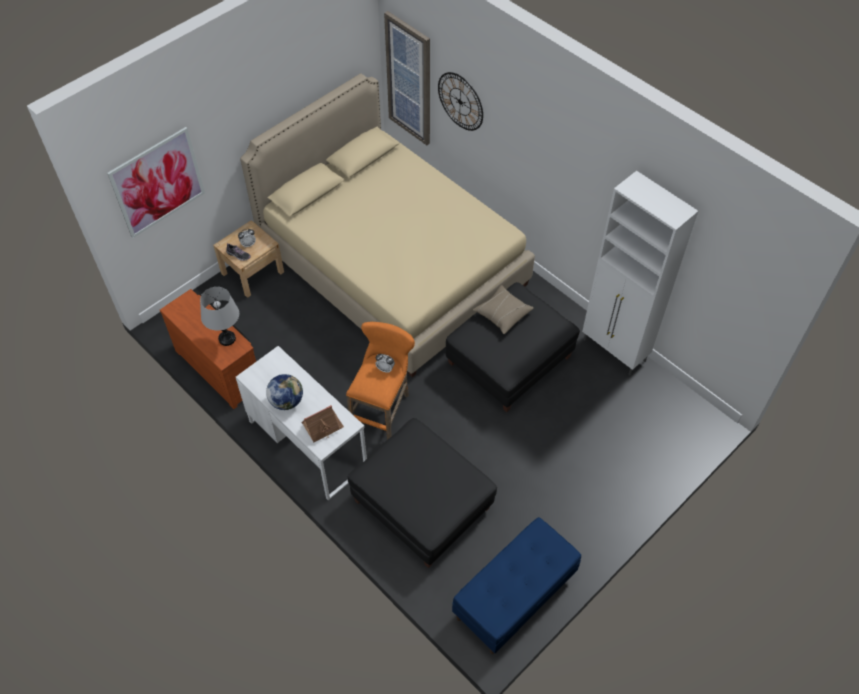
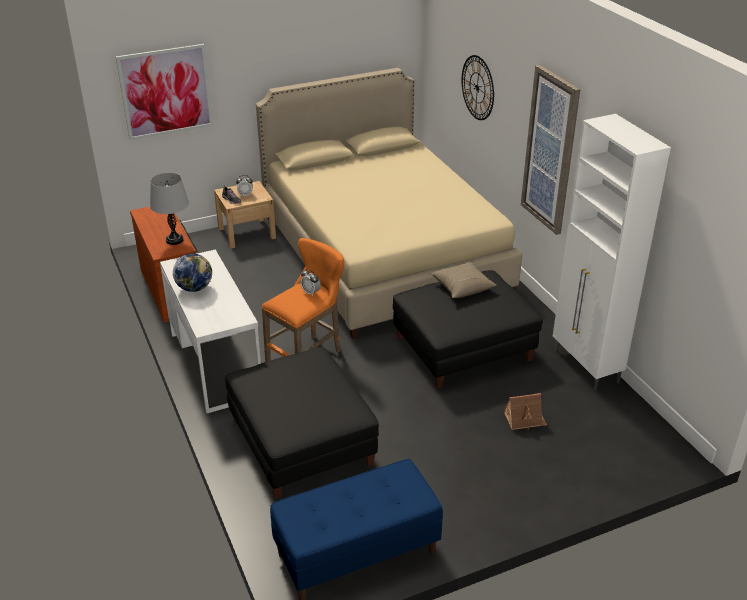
camera: 20 degrees right, 20 degrees down
(322, 426) = (216, 313): toy house -> toy house (524, 419)
(409, 80) = (441, 78): picture -> picture (550, 151)

